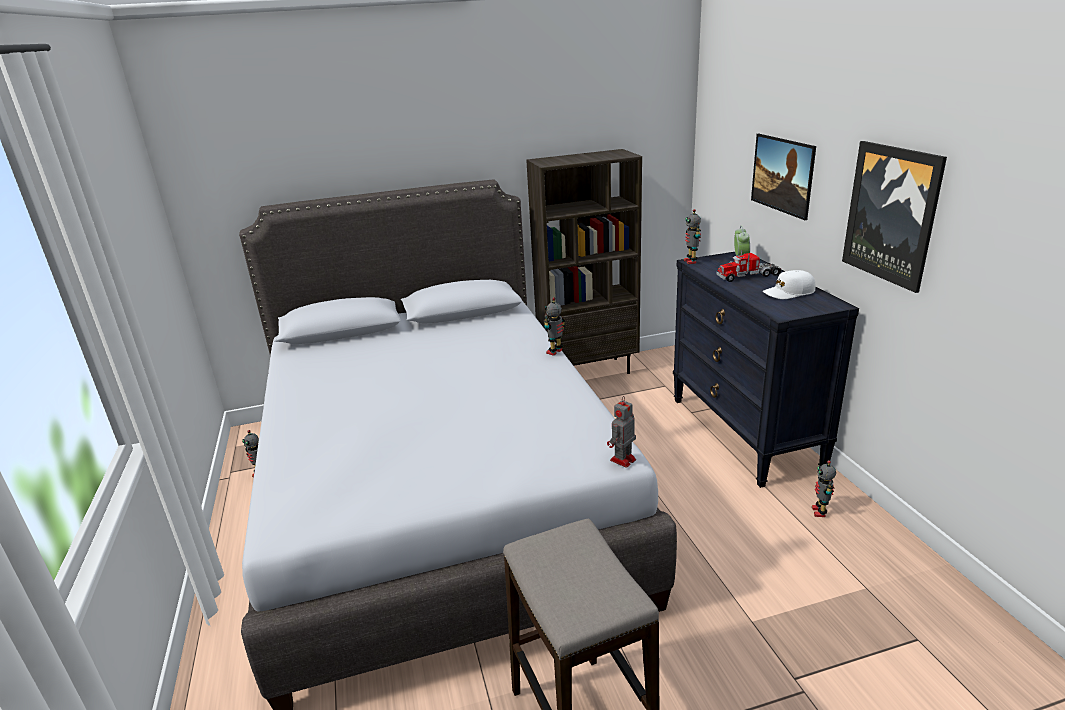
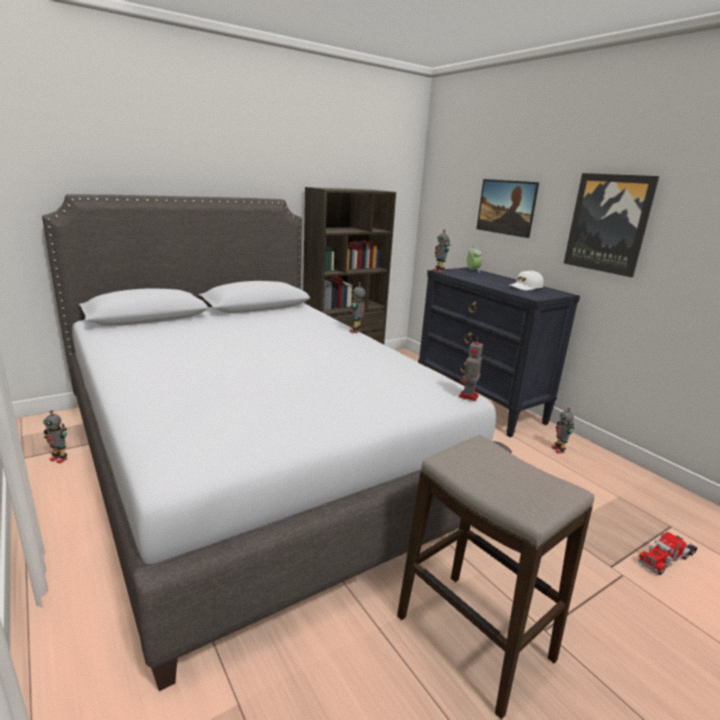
camera: 20 degrees left, 5 degrees down
(748, 276) = (488, 279): toy truck -> toy truck (666, 558)

